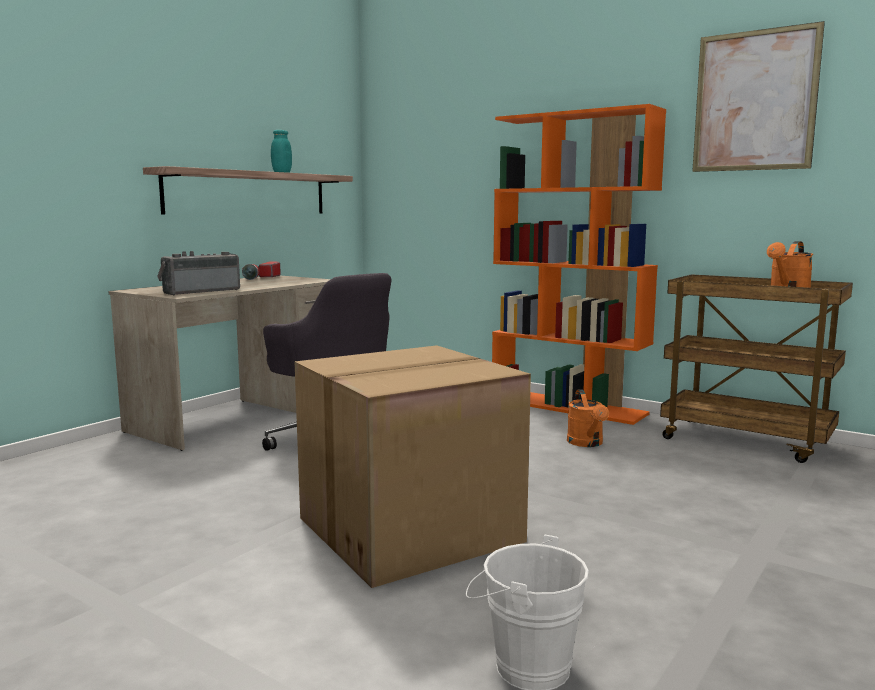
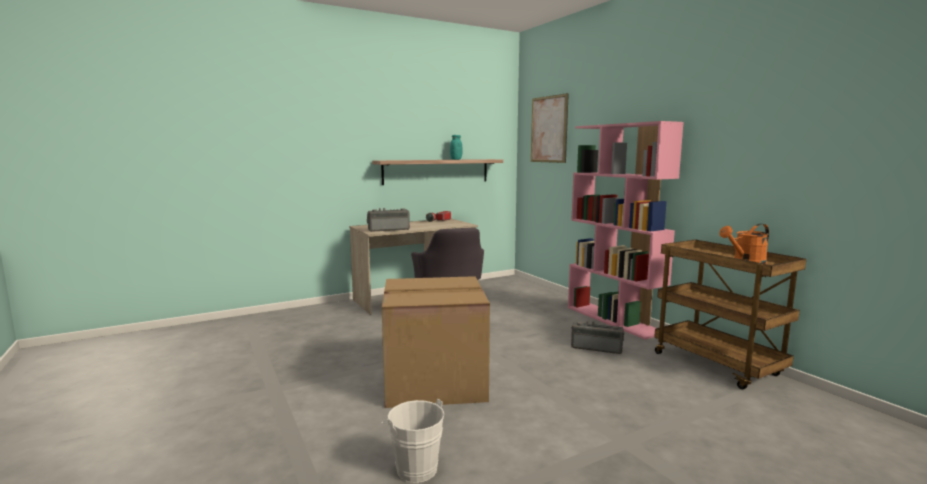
camera: 25 degrees right, 0 degrees up
(568, 406) = (614, 320): orange bookcase -> pink bookcase
(587, 443) = (596, 347): orange watering can -> radio
(754, 101) = (743, 117): picture -> picture (548, 129)

